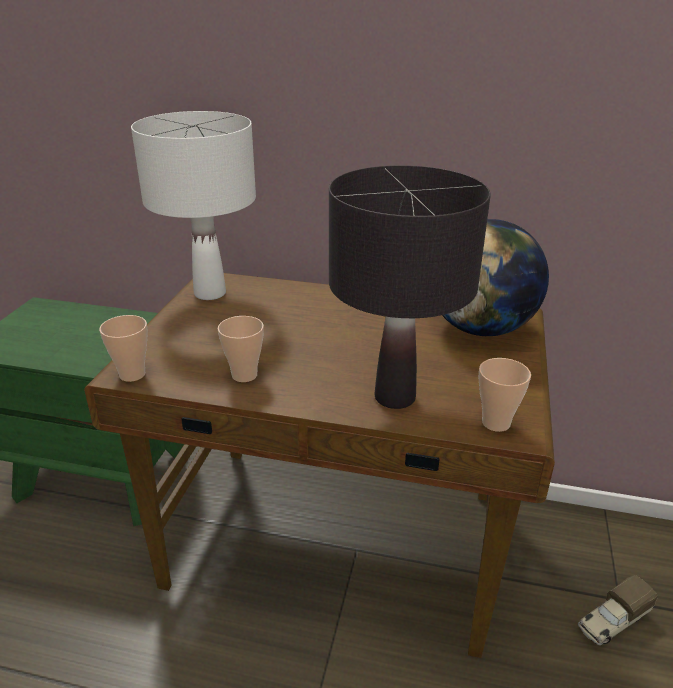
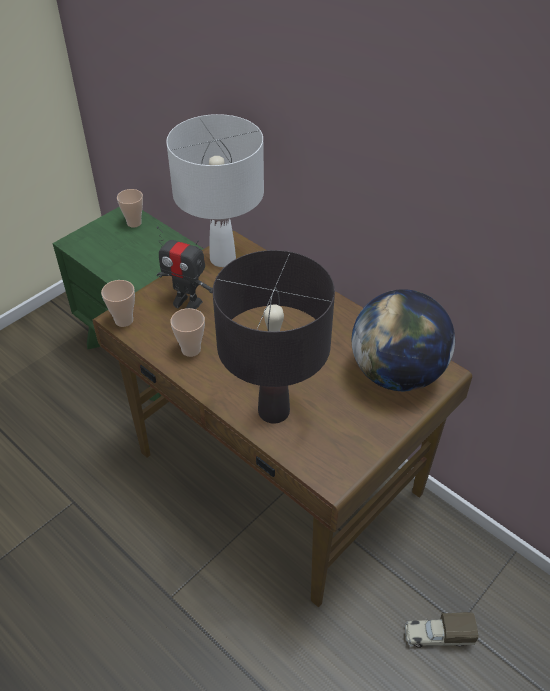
camera: 30 degrees right, 15 degrees up
(200, 336) = (187, 302): none -> toy robot
(496, 423) = (323, 463): cup -> cup (134, 223)

